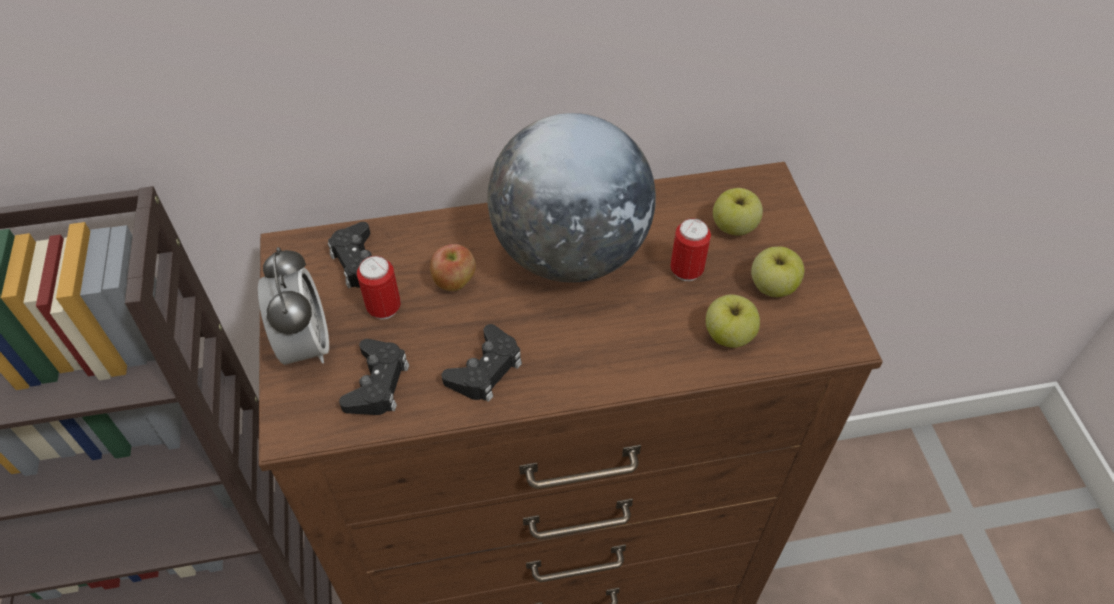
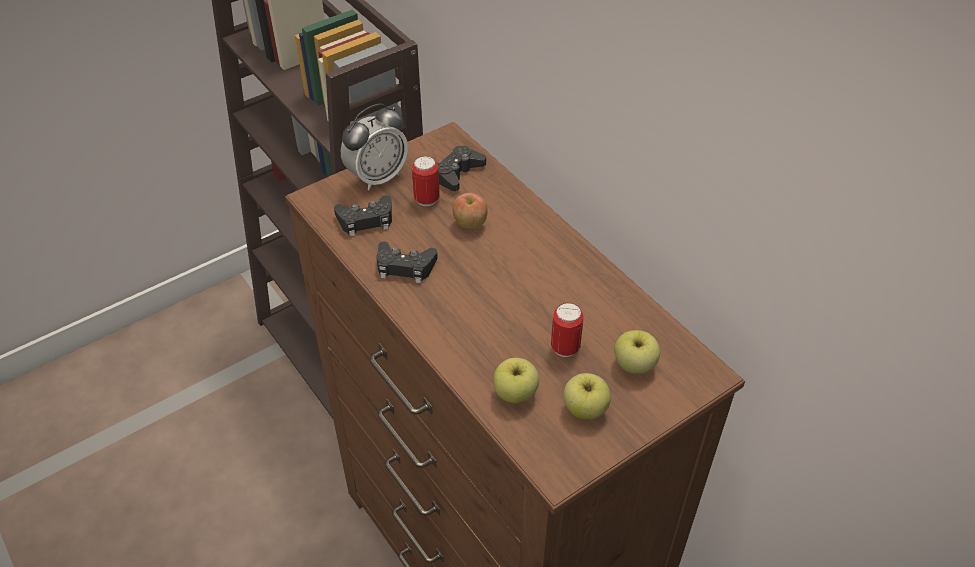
camera: 65 degrees right, 5 degrees down
(570, 253) = (537, 274): globe -> none

